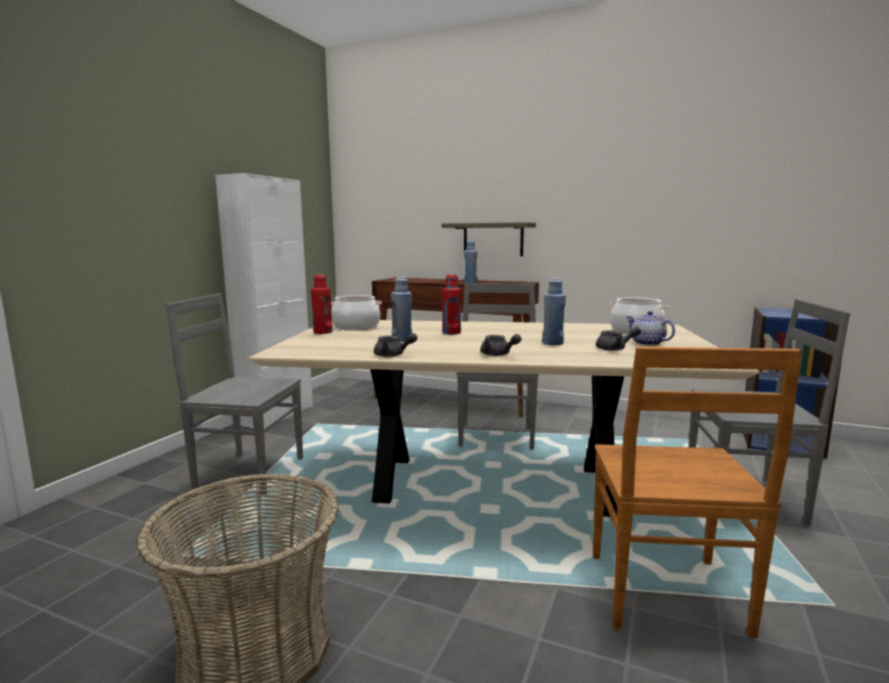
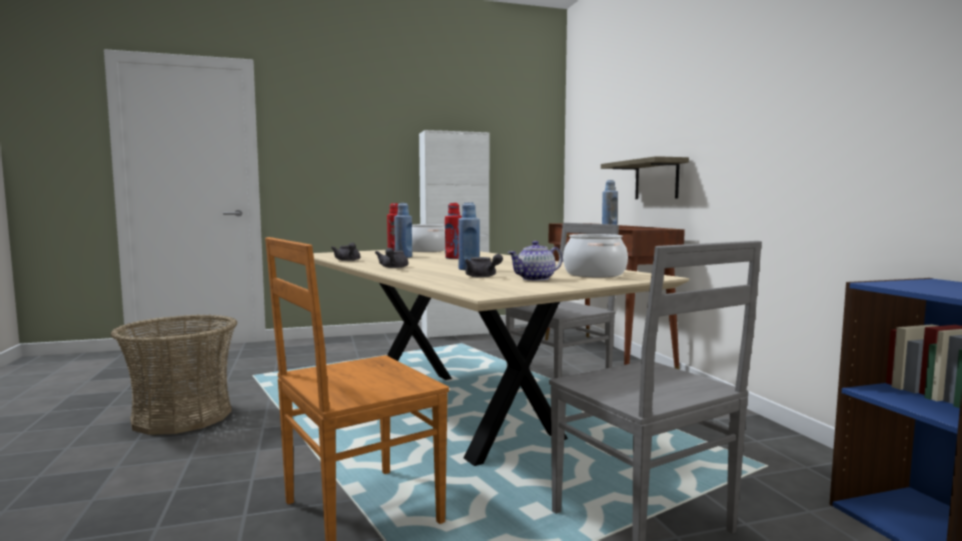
camera: 50 degrees right, 5 degrees down
(247, 473) = (361, 355): grey chair -> none
(647, 343) = (535, 279): teapot -> teapot turned 135 degrees counterclockwise

